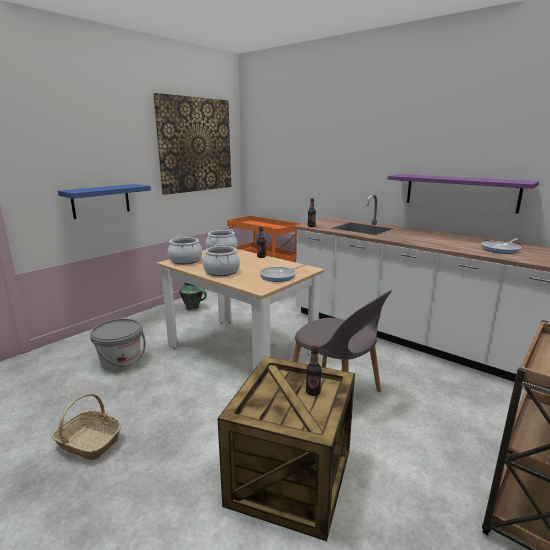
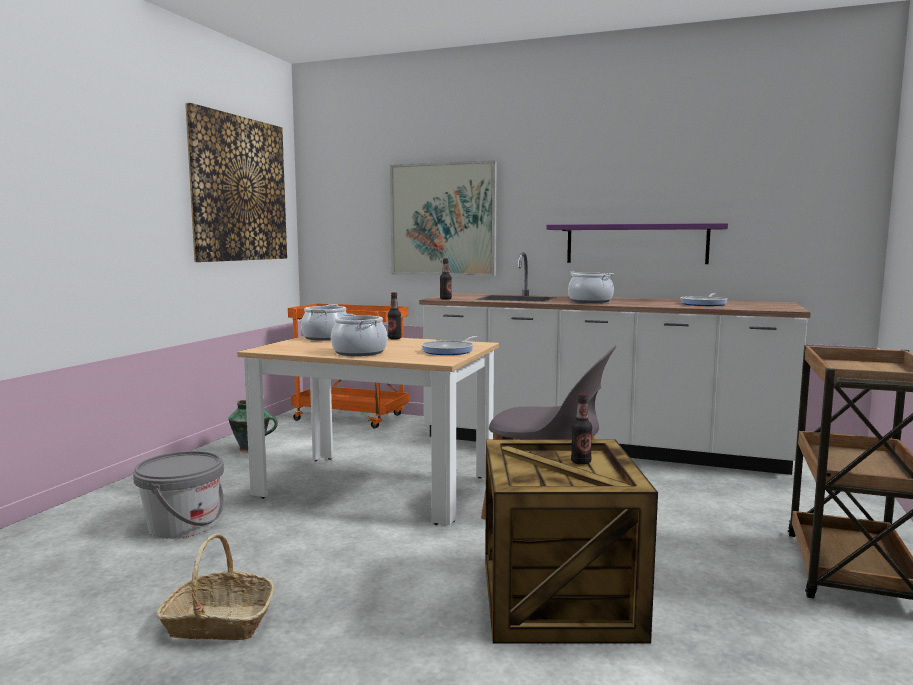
camera: 20 degrees left, 10 degrees down
(101, 201) = (108, 265): blue shelf -> none
(185, 261) = (283, 347): cooking pot -> cooking pot (590, 301)
(325, 165) = (443, 219): none -> picture

